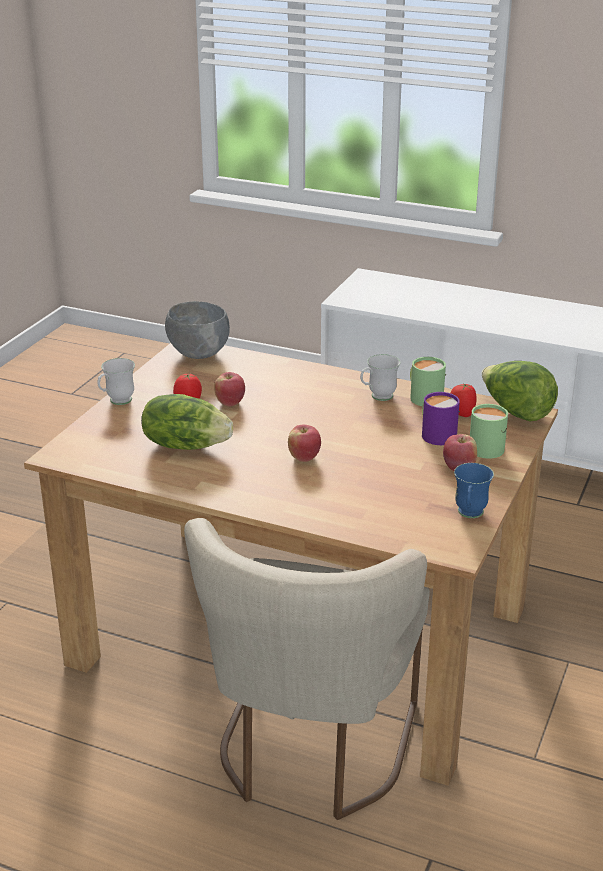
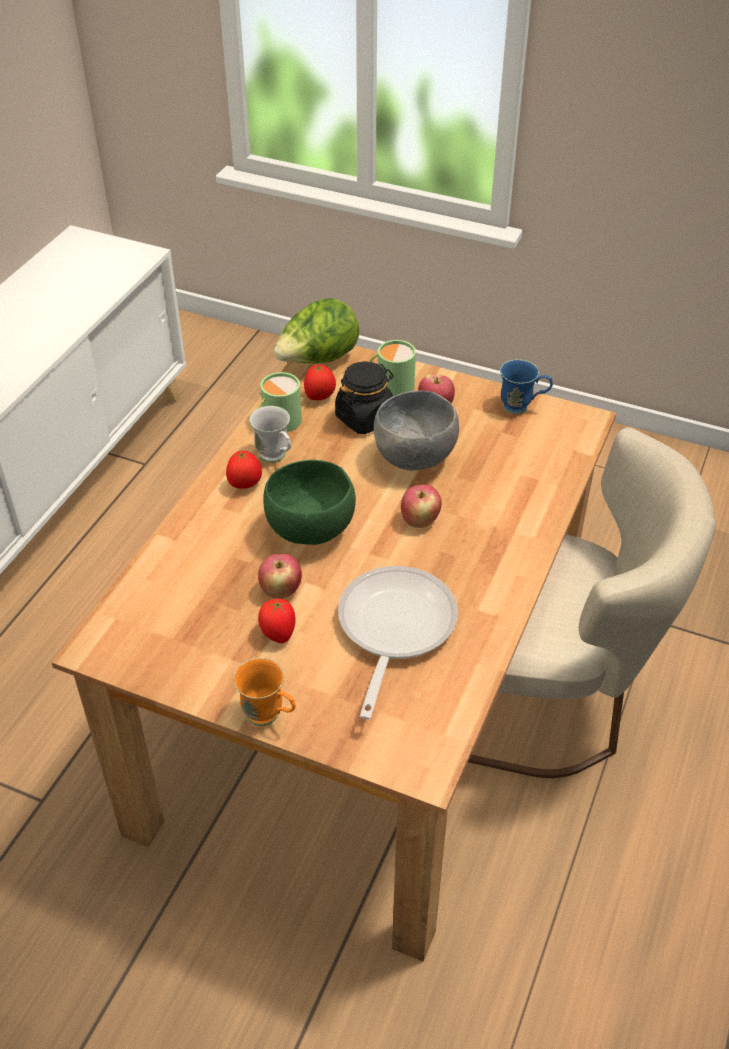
camera: 90 degrees left, 15 degrees up
(116, 402) = (269, 717): white mug -> orange mug
(185, 445) = (393, 629): lettuce -> frying pan
(198, 354) = (123, 632): grey bowl -> grey bowl (416, 459)
(292, 413) = (312, 531): none -> green bowl
(344, 386) = (245, 485): none -> tomato
(436, 434) = (365, 418): purple mug -> black jar

